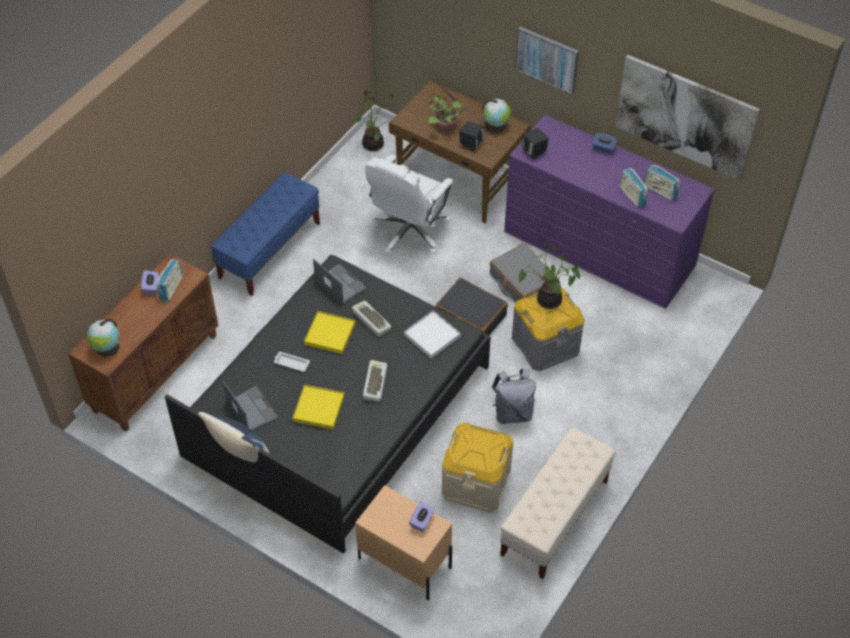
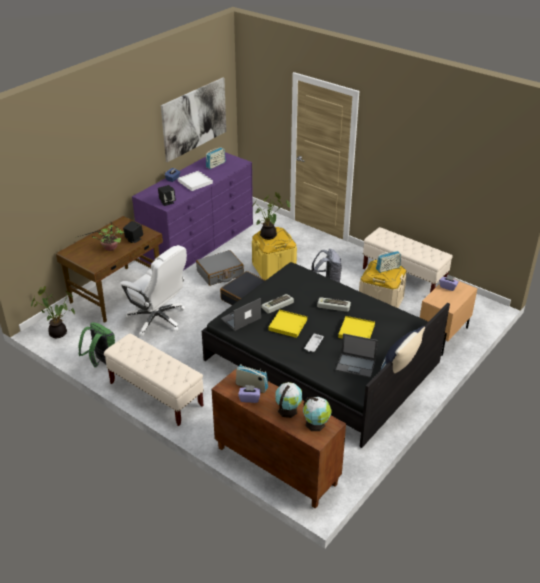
camera: 85 degrees left, 15 degrees down
(251, 409) = (356, 365): laptop -> laptop turned 135 degrees counterclockwise
(270, 250) = (156, 394): blue bench -> beige bench
(324, 193) = (102, 362): none -> green backpack
(432, 336) = (294, 280): white tray -> white tray (195, 182)
(496, 126) = (120, 228): globe -> globe (288, 410)
(545, 345) = (274, 269): grey storage box -> yellow storage box
(547, 59) = (121, 155): picture -> none
(632, 196) = (217, 173): radio -> radio (388, 268)

